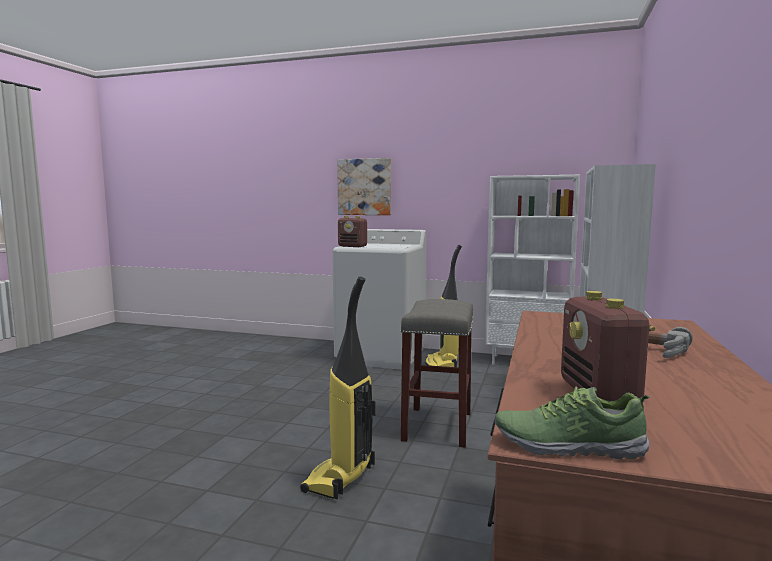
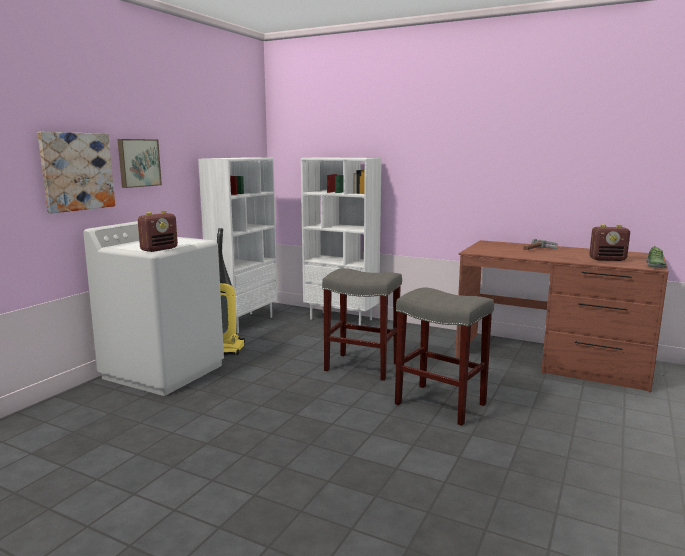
camera: 80 degrees left, 5 degrees up
(340, 479) = (441, 404): vacuum cleaner -> grey stool
(421, 181) = (138, 163): none -> picture

